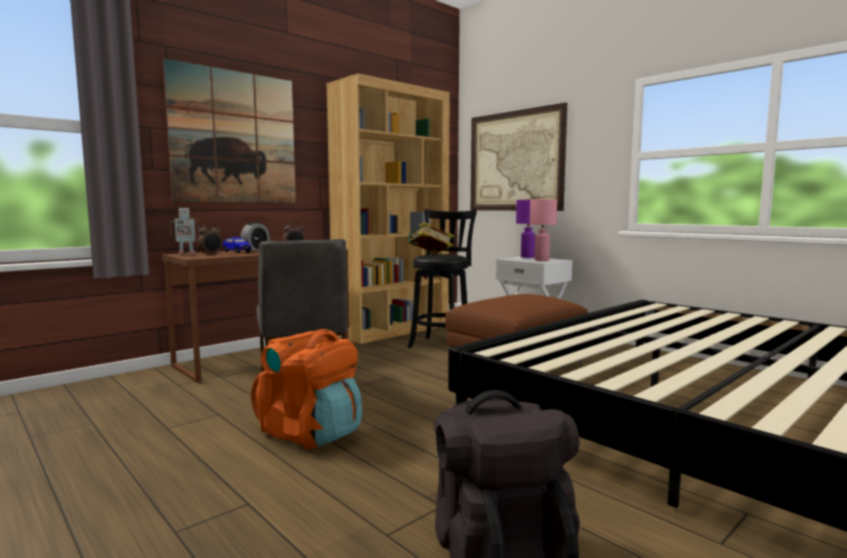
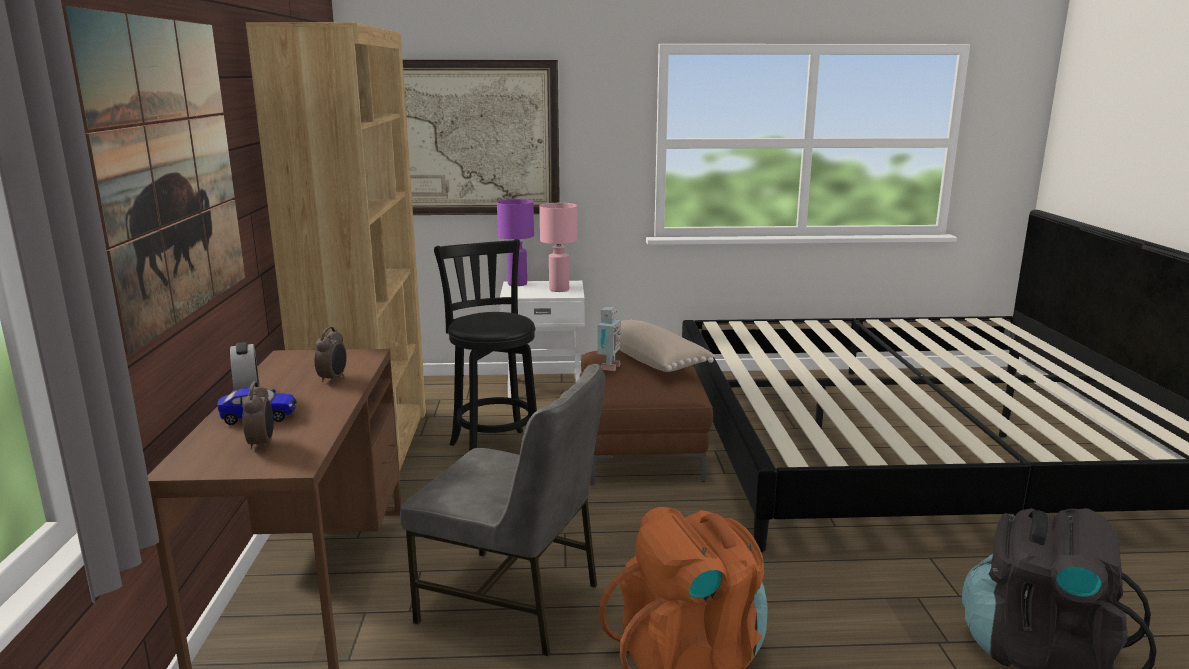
camera: 50 degrees left, 10 degrees up
(186, 254) = (198, 460): toy robot -> toy robot (608, 367)
(429, 255) = (480, 323): book -> none
(529, 298) = (653, 360): none -> beige pillow

